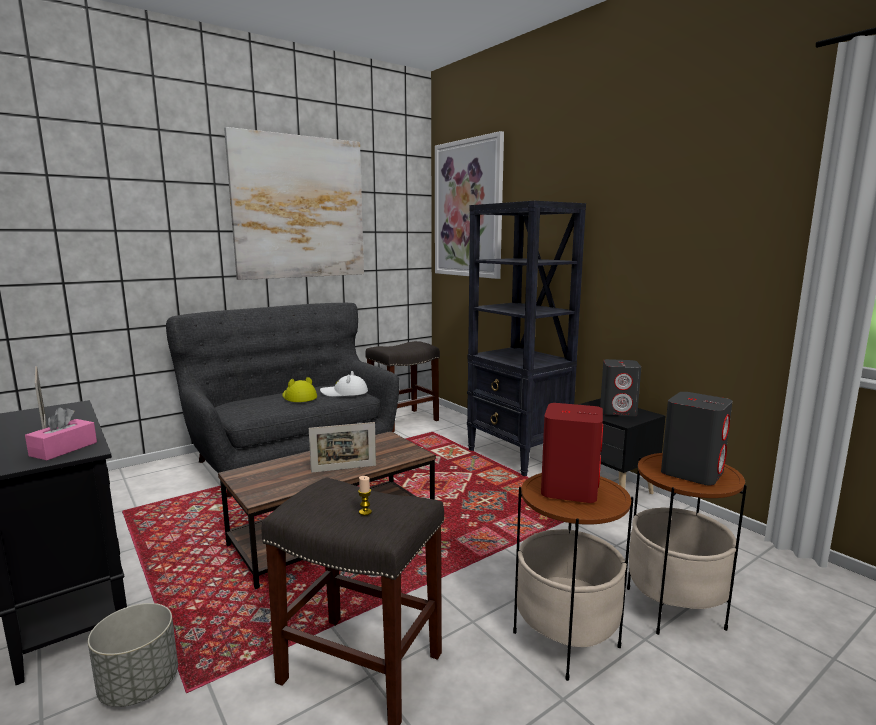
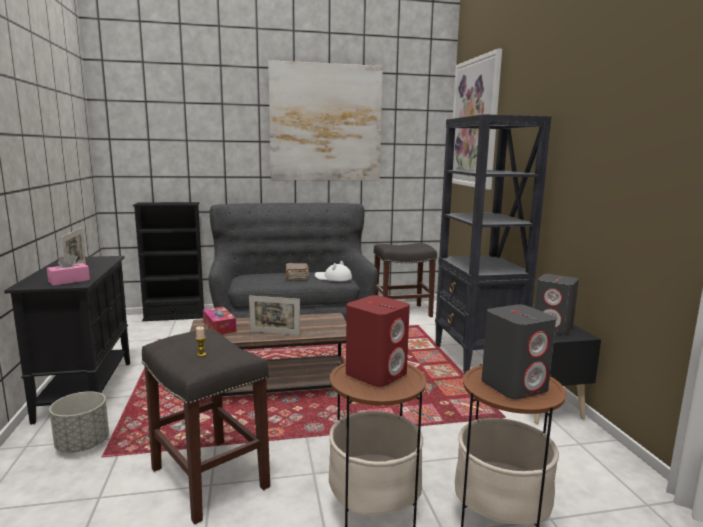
camera: 25 degrees right, 0 degrees up
(119, 475) = (174, 316): none -> black bookcase
(265, 475) = (219, 327): none -> tissue box
(298, 397) = (296, 277): yellow hat -> brown book

